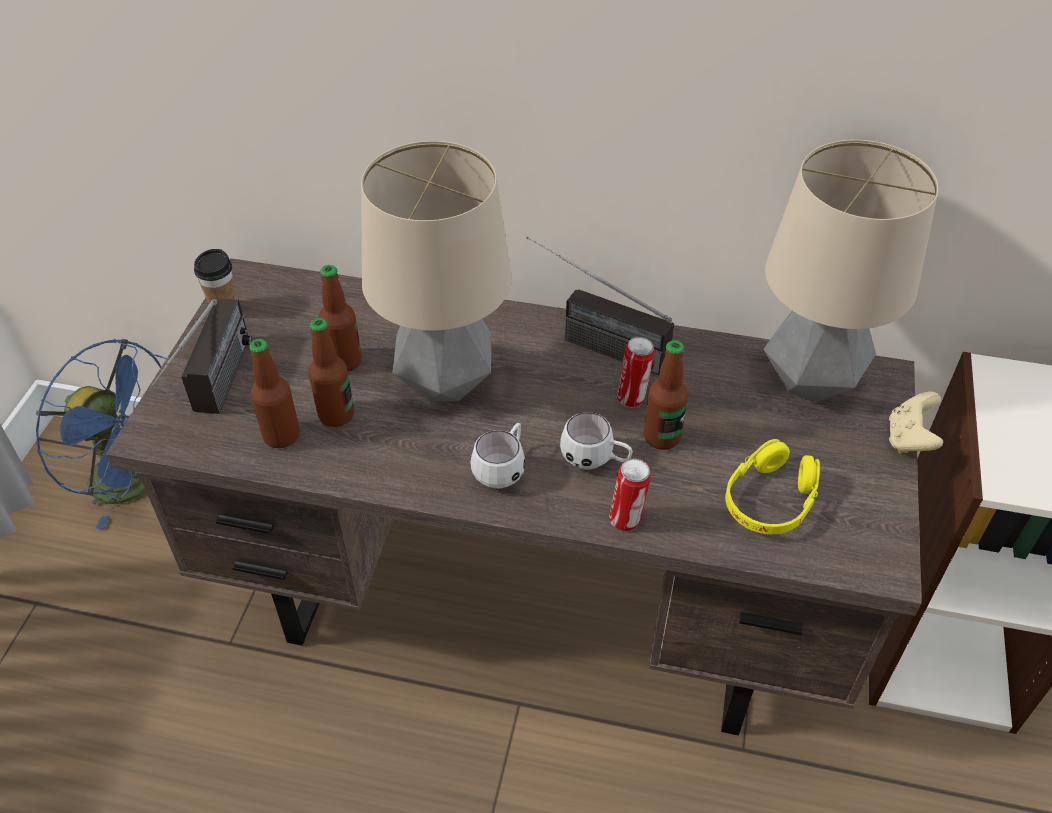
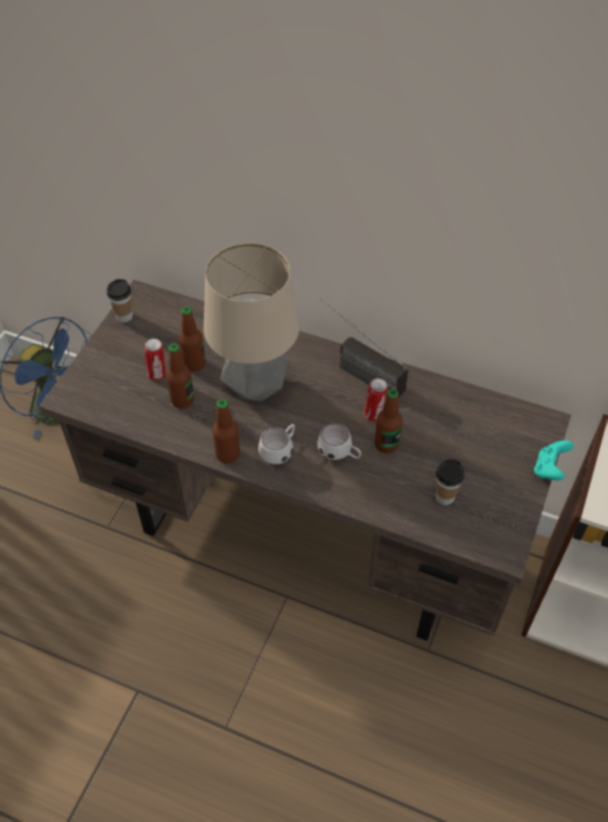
camera: 10 degrees right, 5 degrees up
(216, 395) = (110, 376): radio -> none
(281, 436) = (146, 409): bottle -> bottle (228, 454)
(626, 520) = (349, 496): can -> can (158, 375)
(770, 499) = (444, 496): yellow headphones -> cup
(811, 381) = (496, 420): table lamp -> none
(909, 439) = (549, 469): beige game controller -> turquoise game controller

